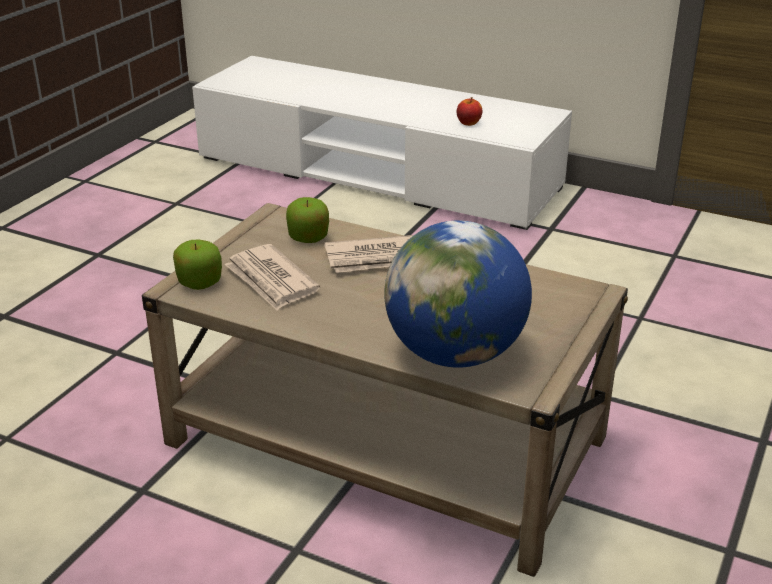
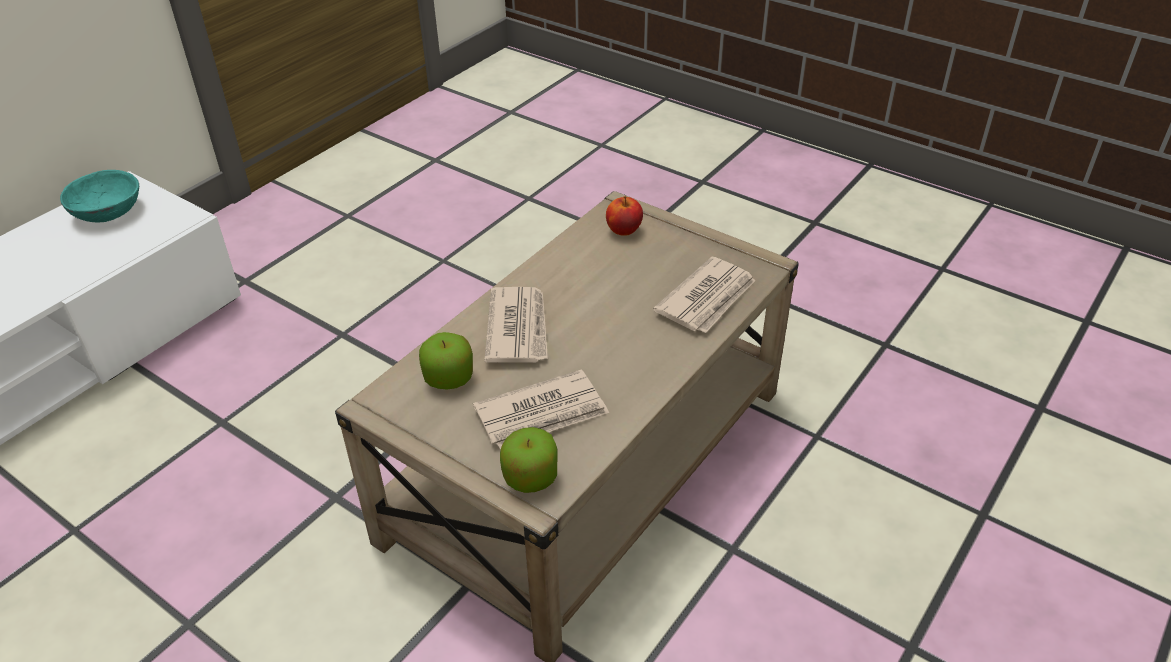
camera: 80 degrees left, 10 degrees up
(455, 354) = (708, 299): globe -> newspaper
(468, 123) = (101, 249): apple -> apple (623, 230)
(513, 115) = (107, 212): none -> turquoise bowl

